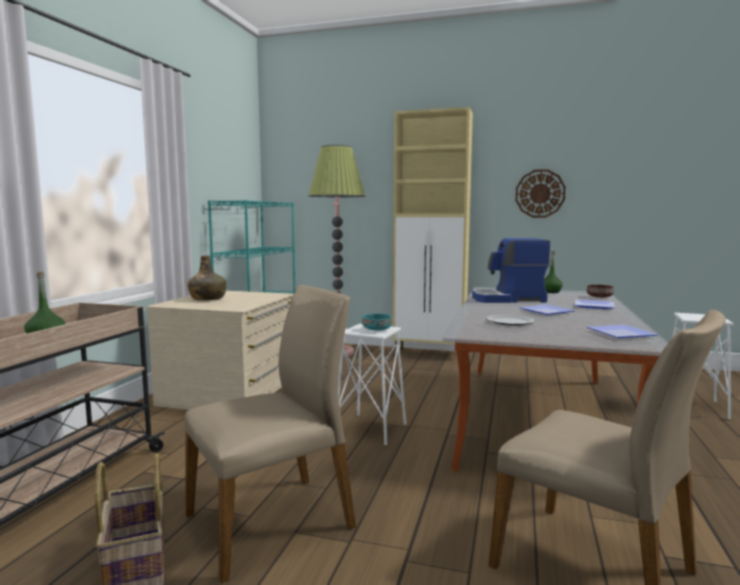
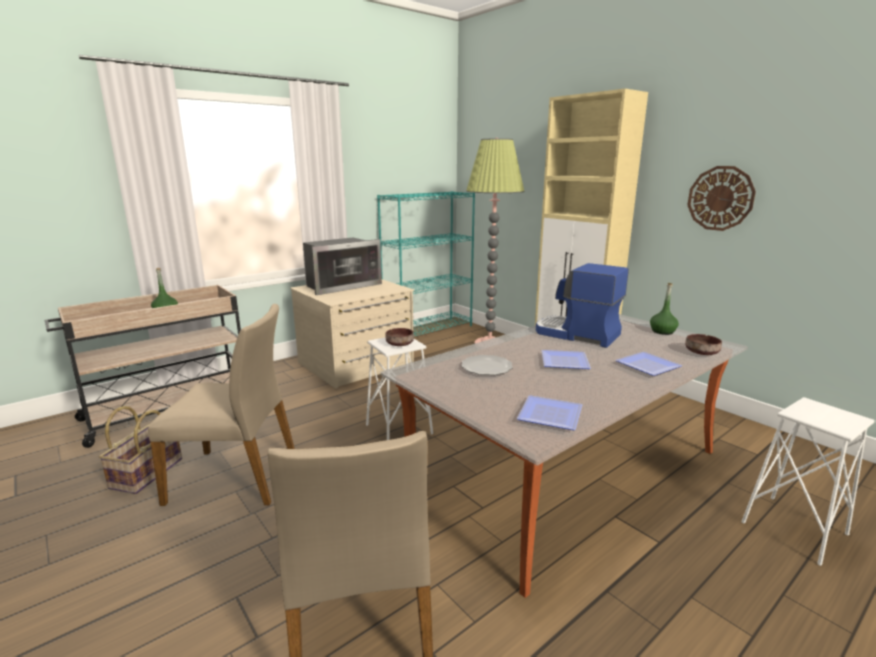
camera: 35 degrees right, 10 degrees up
(207, 299) = (341, 285): green bottle -> microwave
(377, 330) = (400, 344): turquoise bowl -> brown bowl

